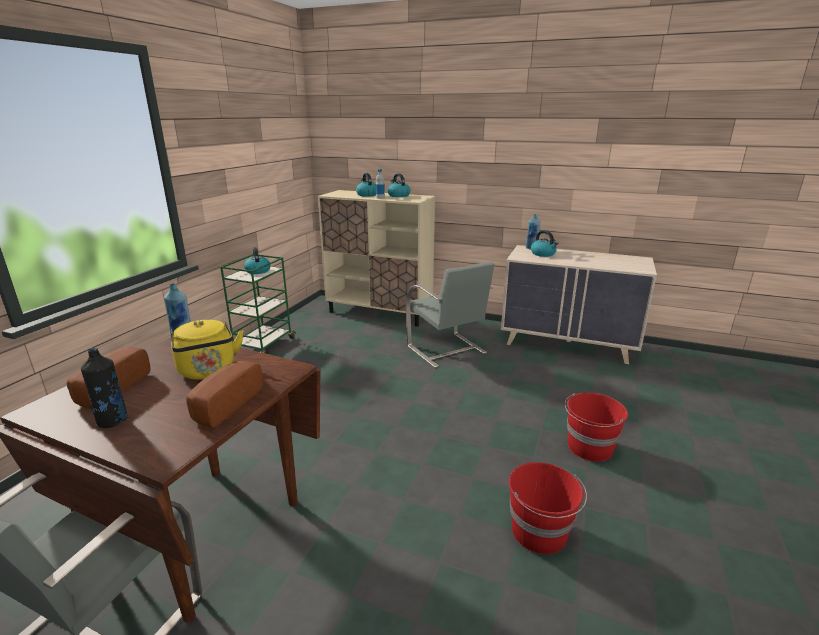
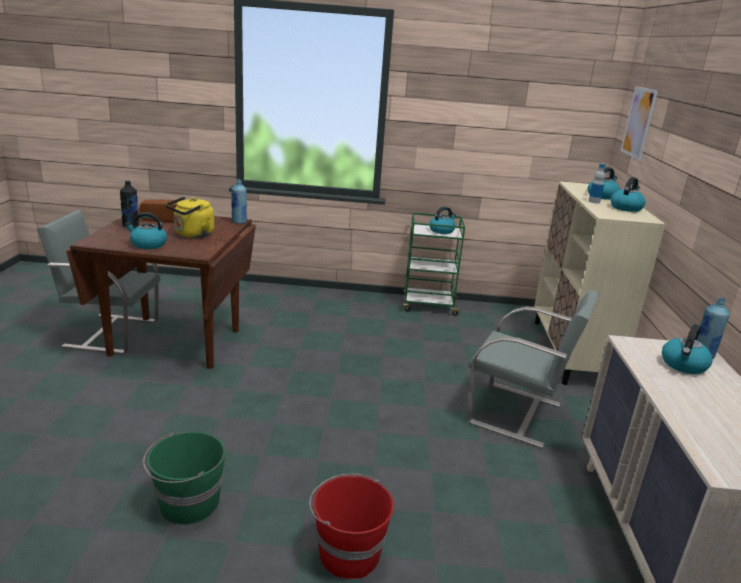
camera: 70 degrees right, 0 degrees up
(224, 405) = (148, 244): bread -> kettle
(350, 138) = (638, 122): none -> picture
(447, 350) = (517, 414): grey chair -> grey chair turned 105 degrees counterclockwise
(540, 532) = (188, 504): red bucket -> green bucket

